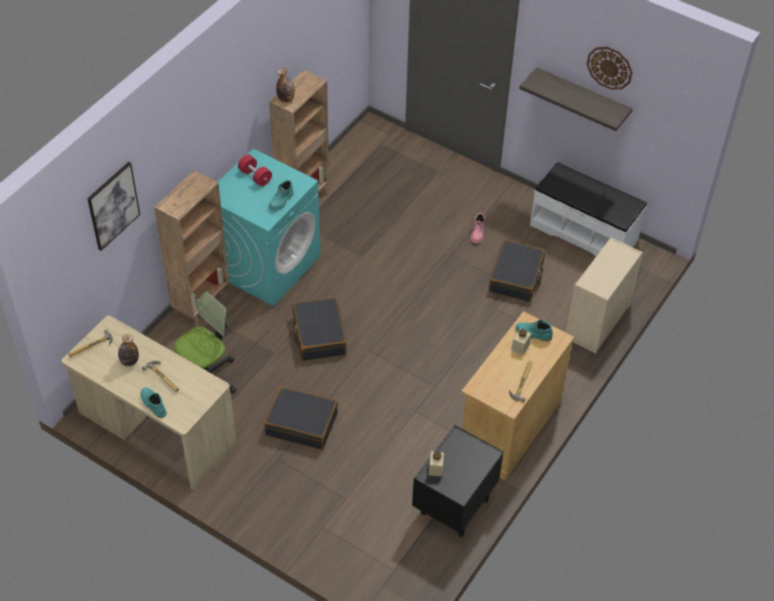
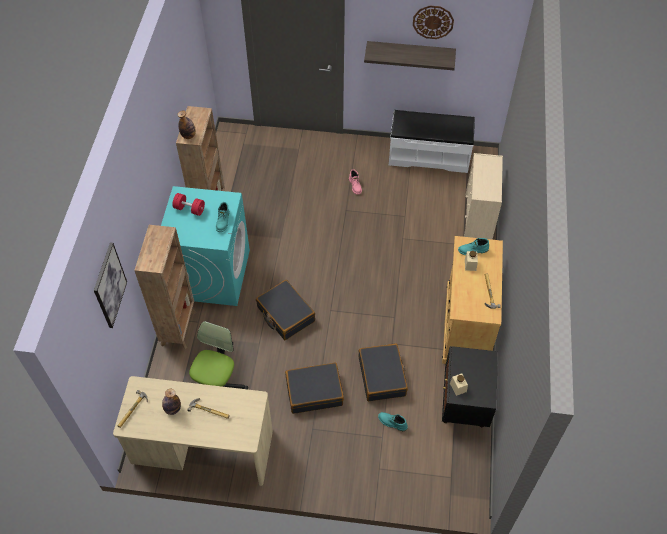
camera: 25 degrees left, 5 degrees up
(153, 404) = (214, 438): turquoise boot -> turquoise boot (392, 423)
(516, 277) = (402, 208): black suitcase -> black suitcase (382, 376)

